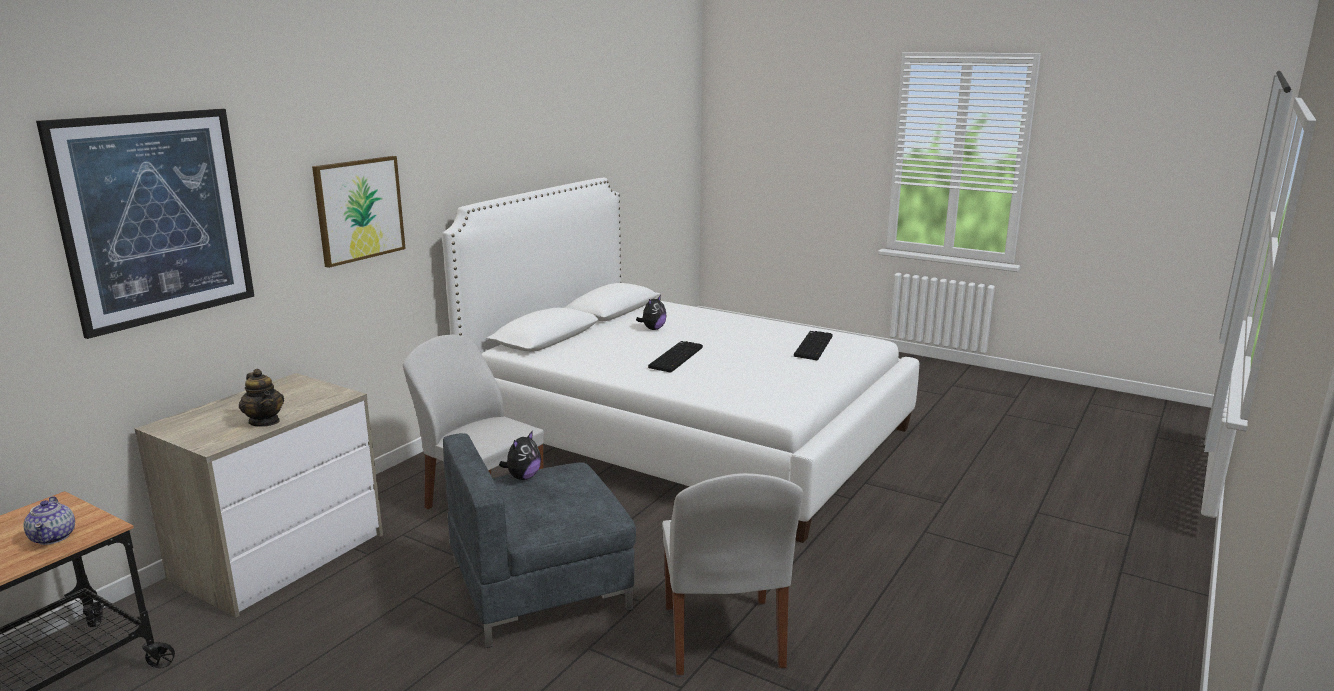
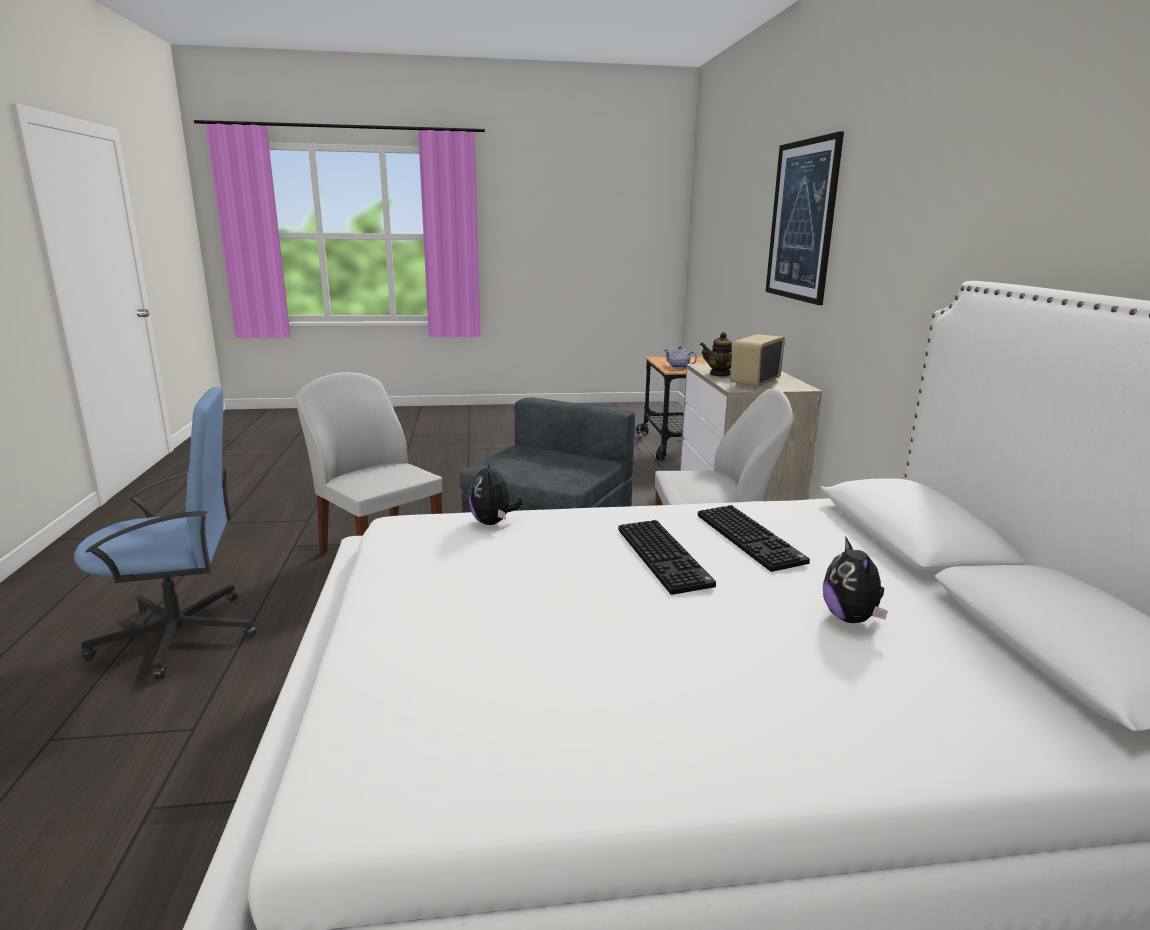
camera: 140 degrees right, 0 degrees up
(294, 399) = (754, 382): none -> radio
(359, 209) = (901, 252): picture -> none
(523, 477) = (592, 468): plush toy -> plush toy (493, 523)
(812, 346) = (482, 692): keyboard -> keyboard (752, 539)
(941, 608) = (180, 635): none -> blue office chair

